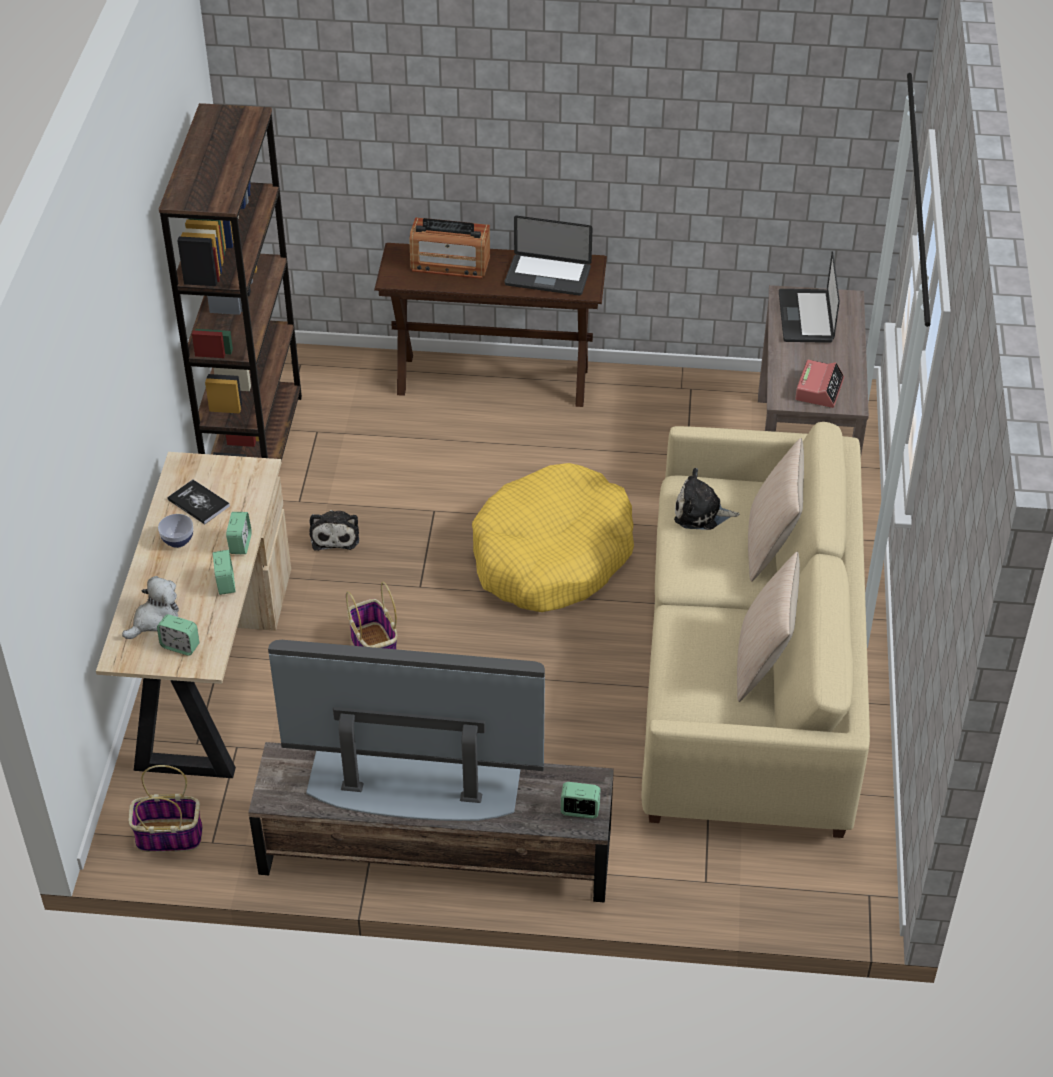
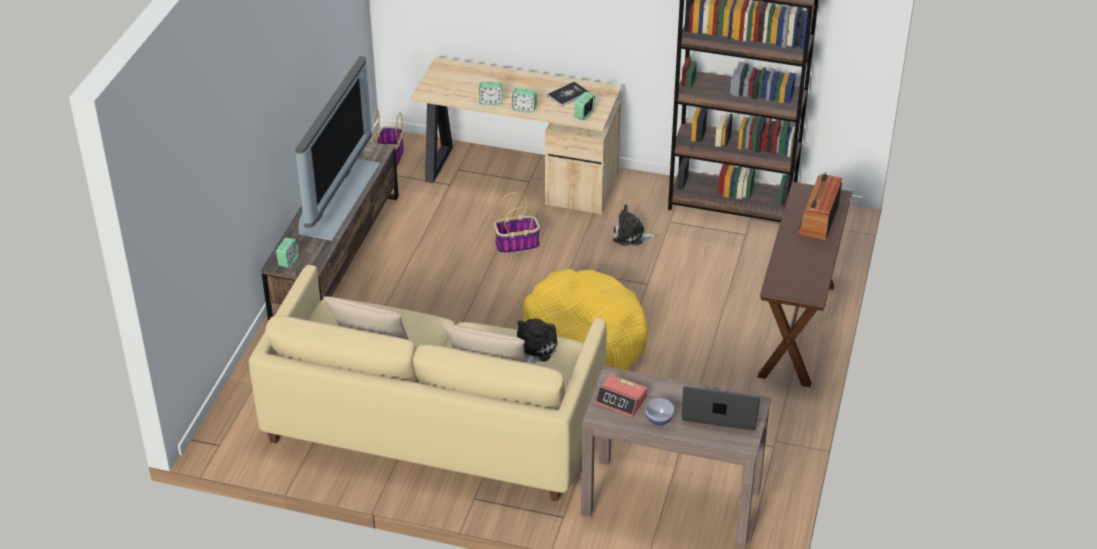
camera: 100 degrees right, 5 degrees down
(154, 619) = (468, 76): plush toy -> none
(178, 540) = (535, 86): bowl -> bowl (659, 420)
(180, 646) = (443, 84): alarm clock -> alarm clock (584, 114)
(547, 276) = (797, 269): laptop -> none

